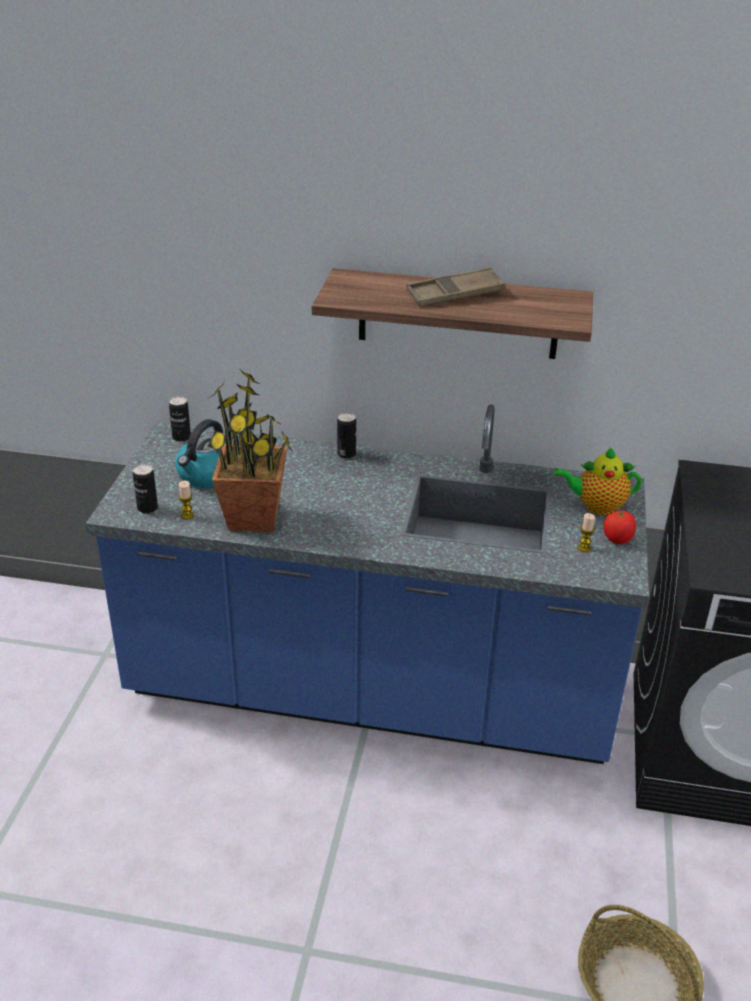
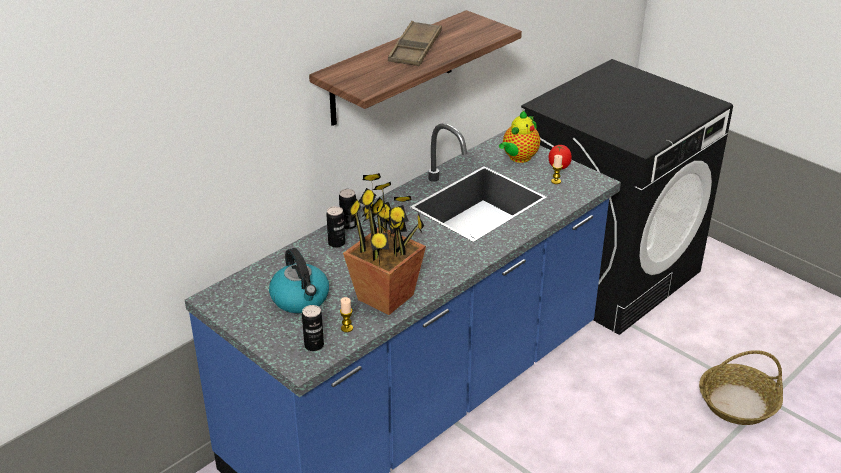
camera: 55 degrees left, 0 degrees up
(181, 437) = (227, 293): can -> can (336, 243)

